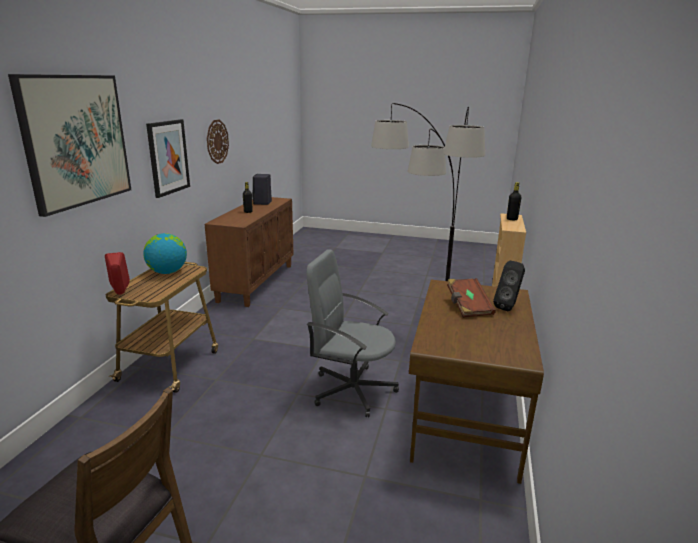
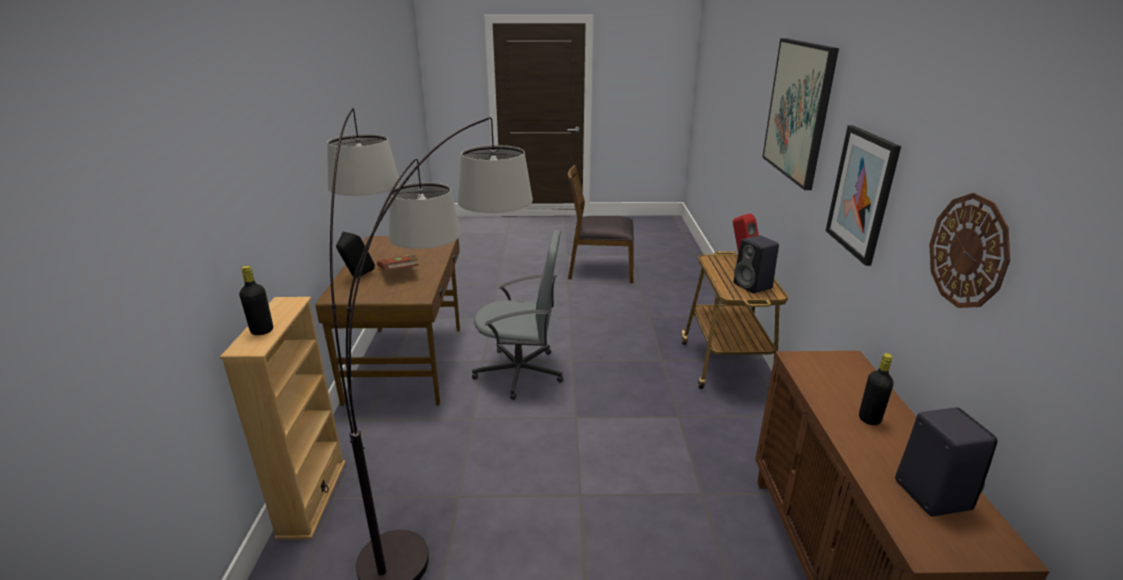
camera: 165 degrees right, 5 degrees up
(167, 272) = (753, 286): globe -> black speaker

